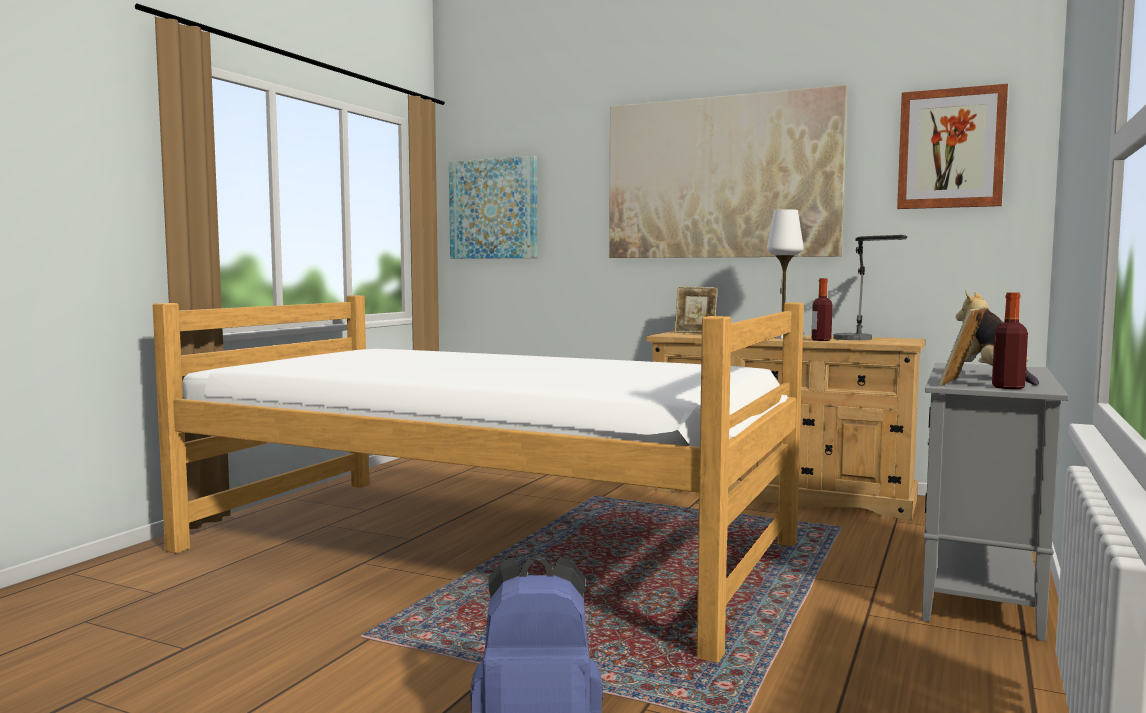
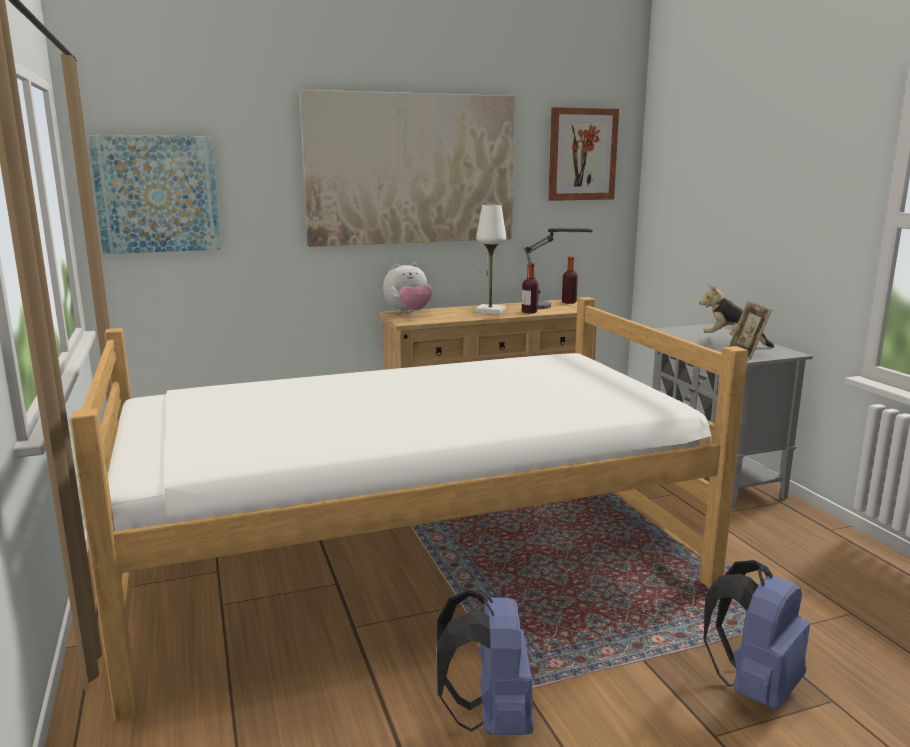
camera: 45 degrees left, 10 degrees up
(309, 640) = (490, 719): none -> blue backpack
(695, 332) = (408, 313): picture frame -> plush toy
(1008, 387) = (774, 353): bottle -> bottle (569, 302)

